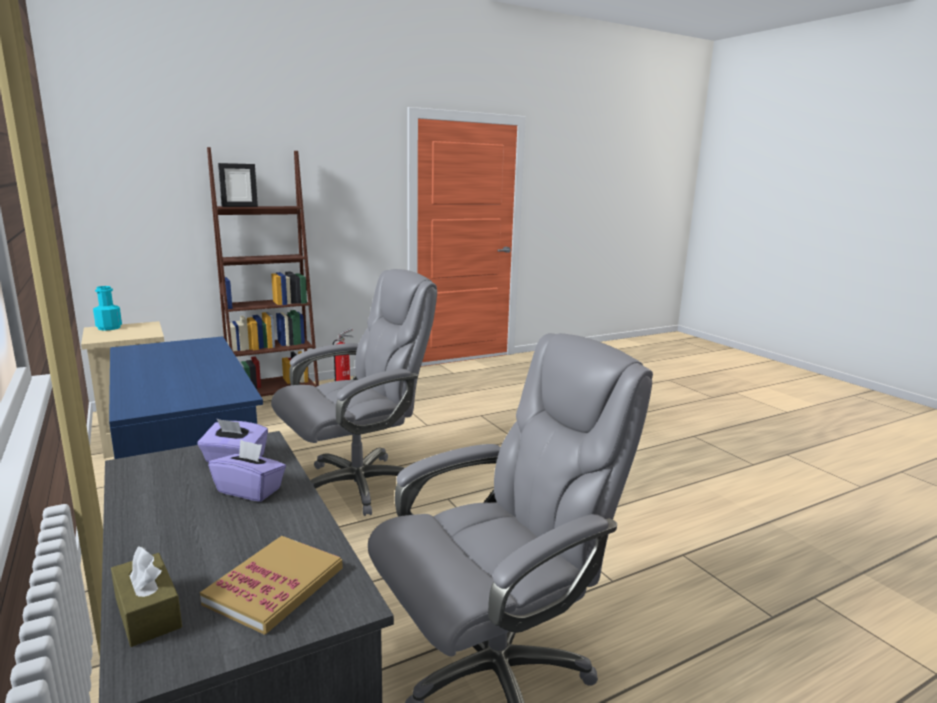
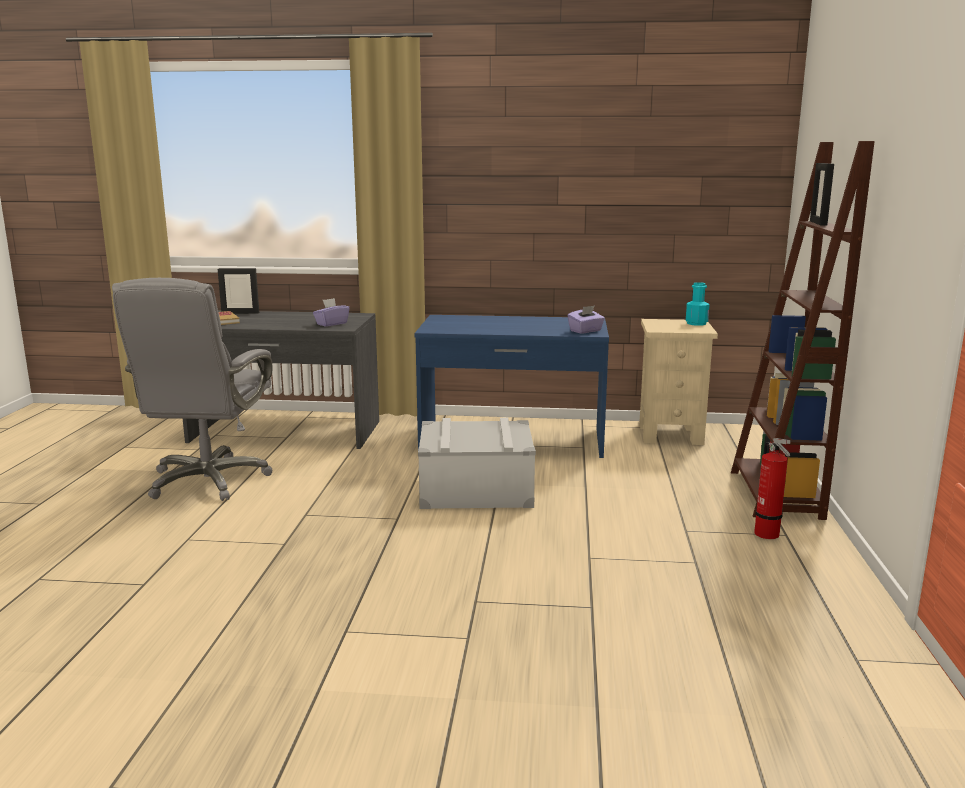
camera: 125 degrees right, 0 degrees up
(148, 612) = (240, 313): brown tissue box -> picture frame
(250, 490) = (294, 323): purple tissue box -> purple tissue box (585, 331)
(355, 485) = (475, 490): grey office chair -> grey storage box

